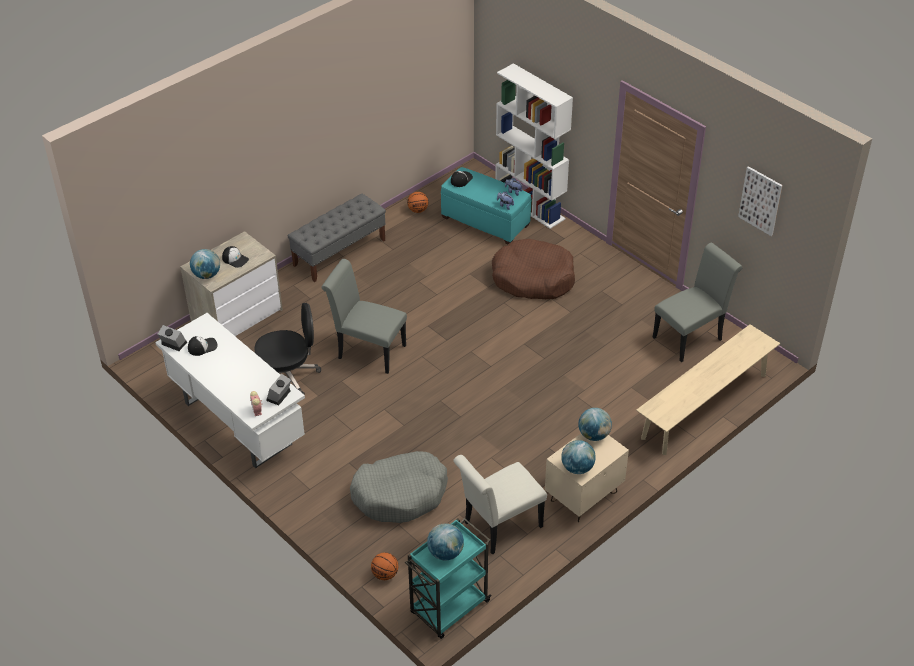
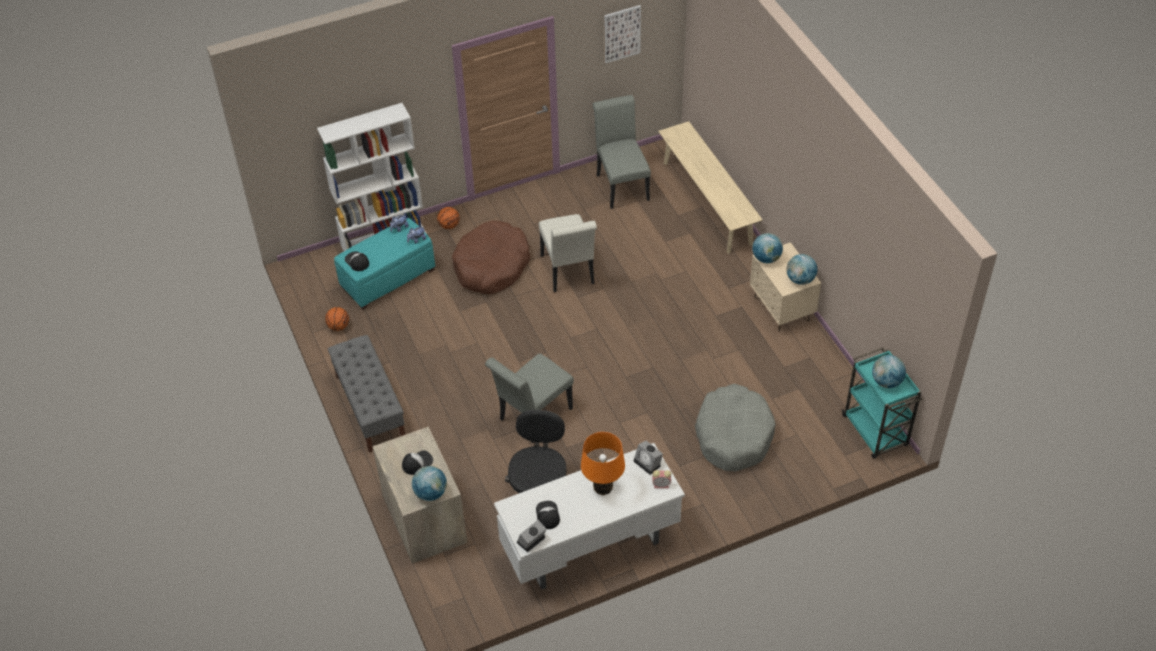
camera: 70 degrees left, 5 degrees up
(242, 374) = (603, 488): none -> orange table lamp
(385, 574) = (825, 468): basketball -> basketball (449, 226)
(498, 527) = (796, 375): white chair -> white chair (568, 273)

